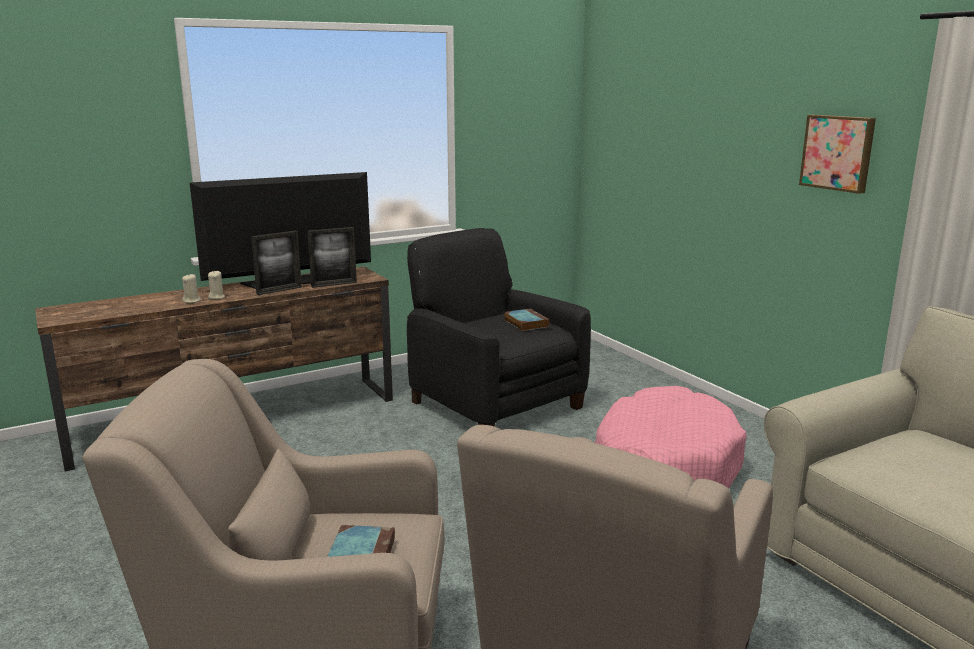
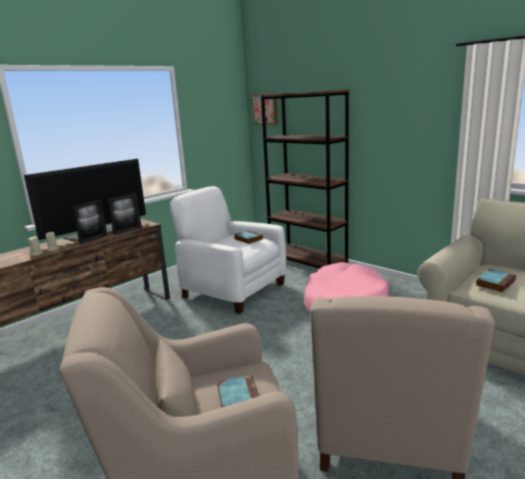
camera: 15 degrees left, 0 degrees up
(494, 404) = (233, 290): black armchair -> white armchair
(642, 378) = (307, 262): none -> brown bookcase
(838, 152) = (412, 123): picture -> picture (265, 109)
(900, 464) = (495, 283): none -> book

